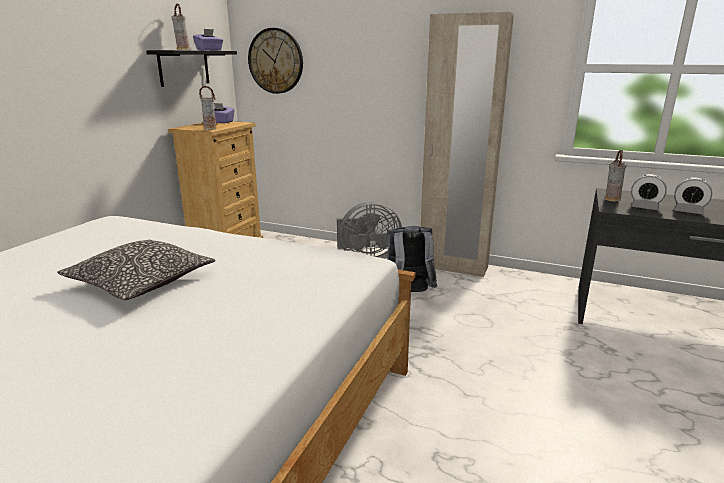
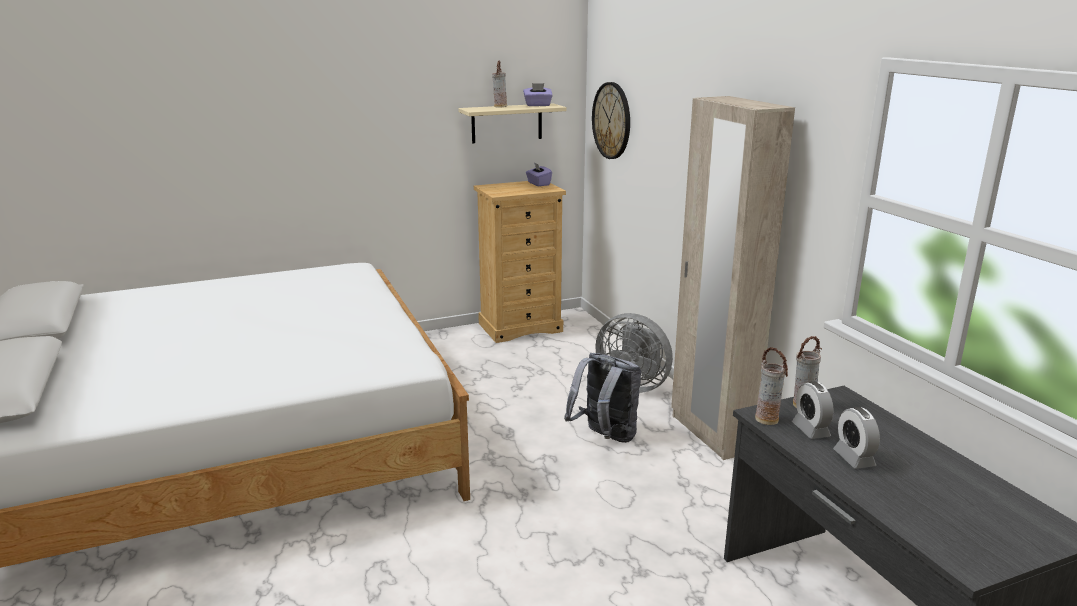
camera: 45 degrees right, 0 degrees up
(141, 282) = (273, 323): pillow -> none
(184, 67) = (507, 123): black shelf -> beige shelf
(210, 129) = (499, 193): vase -> vase (767, 419)

